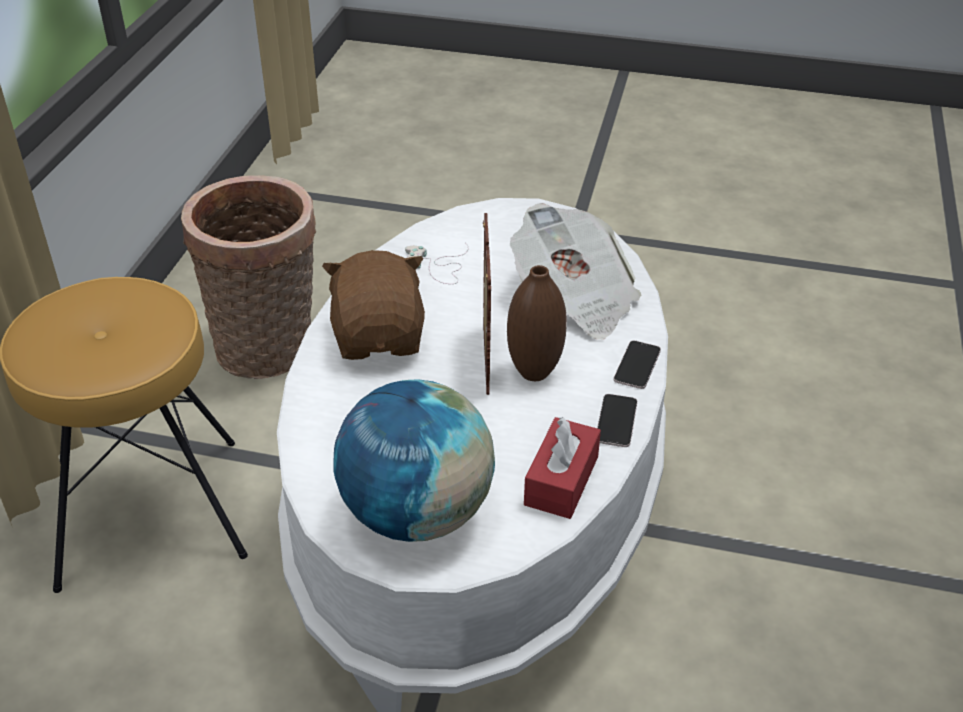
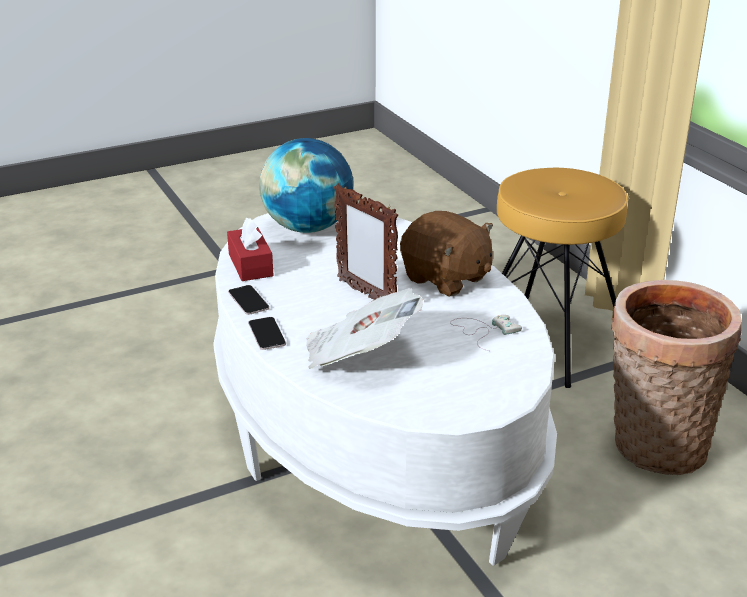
camera: 140 degrees right, 10 degrees down
(534, 372) = (328, 302): brown vase -> none

